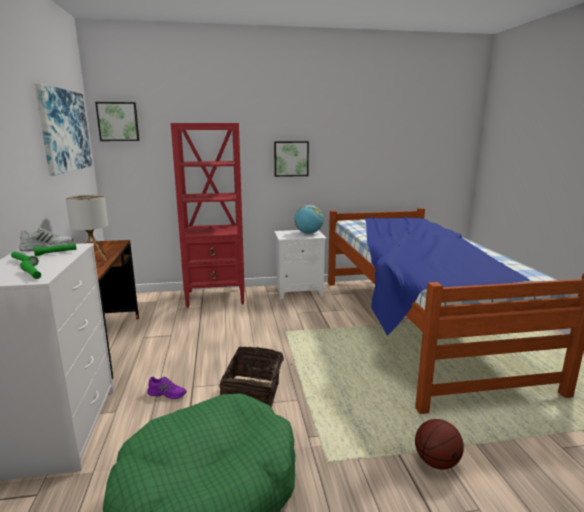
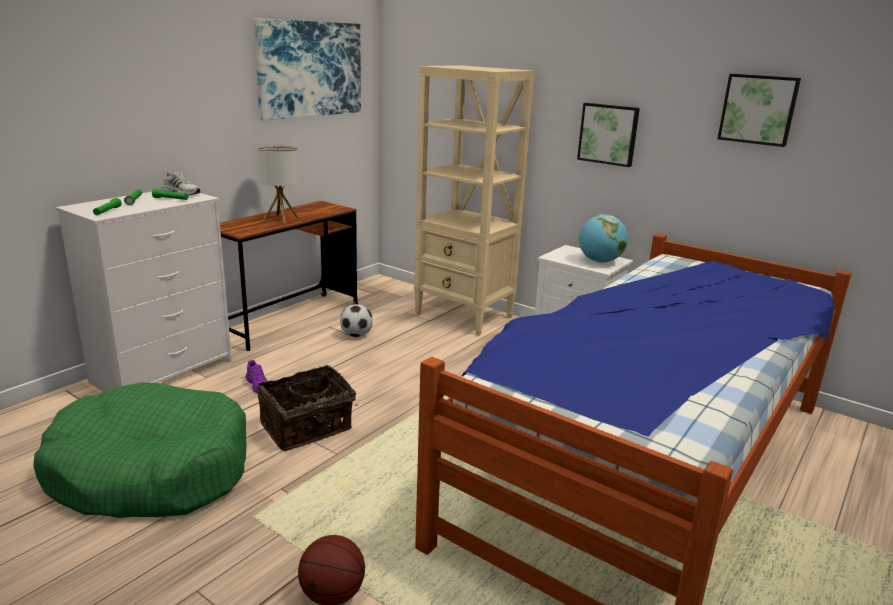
camera: 45 degrees right, 5 degrees up
(118, 121) = (405, 58): picture -> picture (758, 109)
(173, 334) = (356, 335): none -> football
(216, 297) = (464, 316): red bookcase -> beige bookcase

